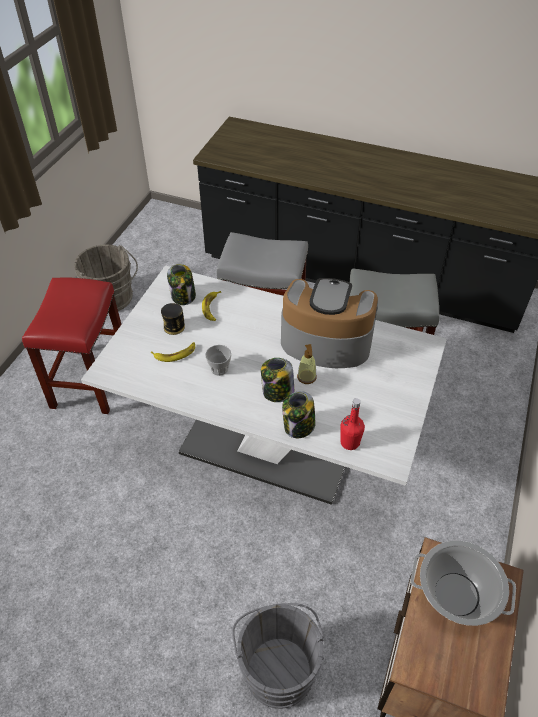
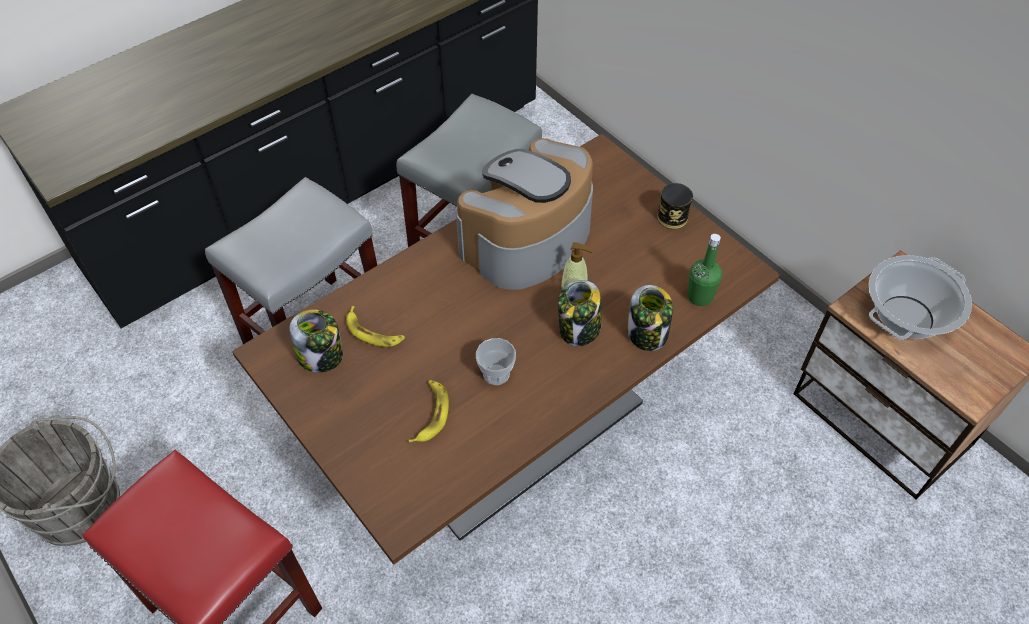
camera: 60 degrees left, 5 degrees up
(174, 327) = (375, 393): can -> can (672, 217)
(268, 444) = (514, 425): white dining table -> brown dining table
(278, 666) = (817, 565): grey bucket -> none
(350, 442) = (699, 296): red bottle -> green bottle

